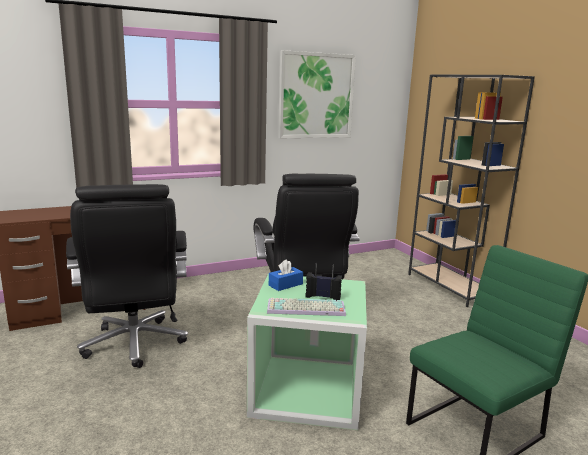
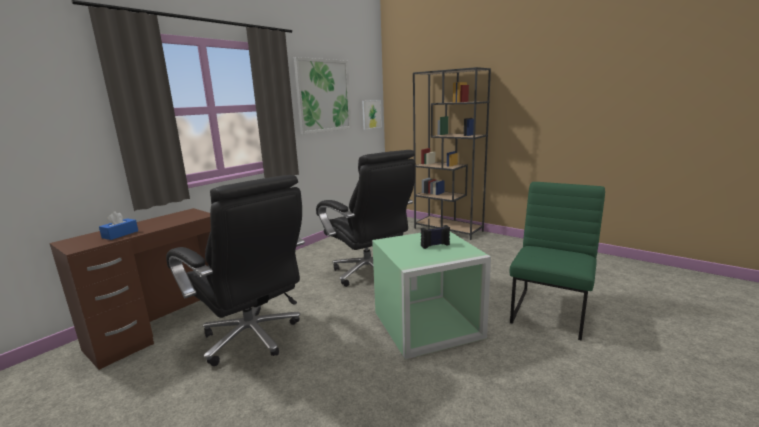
camera: 25 degrees left, 0 degrees up
(285, 285) = (397, 244): blue tissue box -> blue tissue box (120, 234)
(305, 309) = (435, 256): keyboard -> none
(386, 122) = (371, 114): none -> picture

